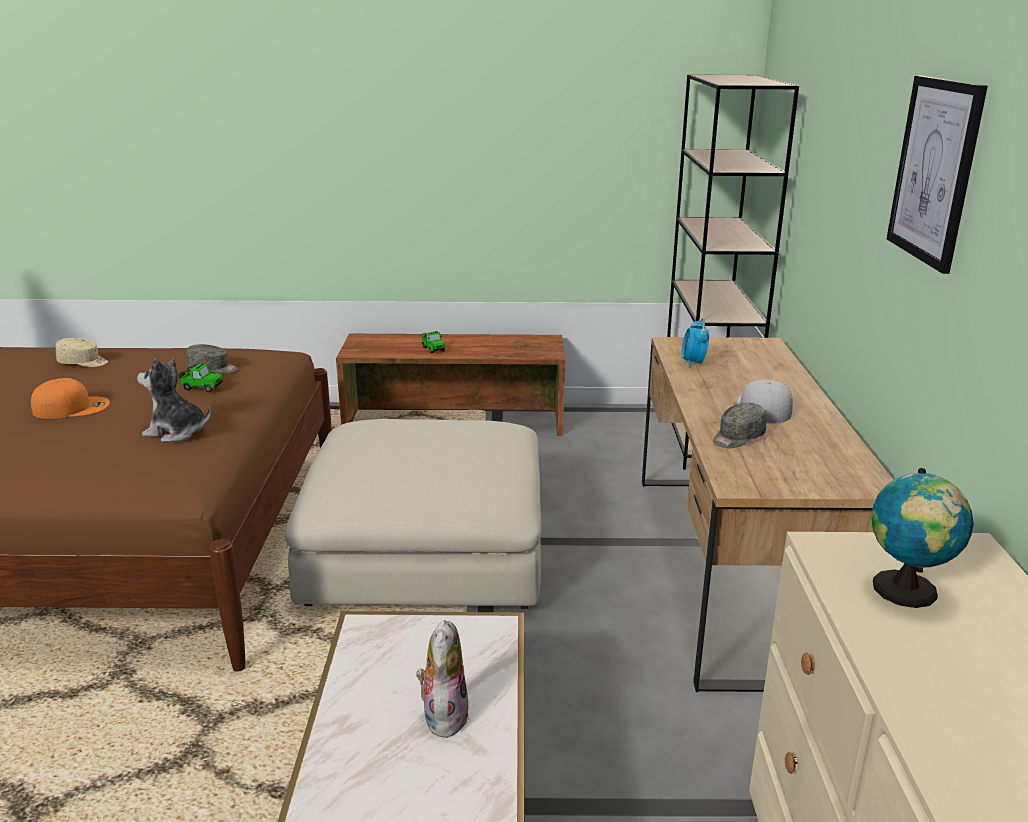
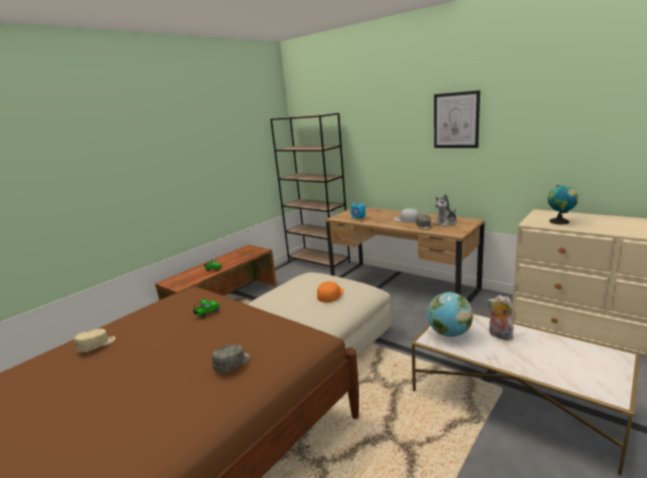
camera: 50 degrees left, 5 degrees down
(72, 407) = (167, 355): orange cap -> orange cap (330, 294)
(177, 432) = (255, 327): plush toy -> plush toy (445, 223)
(212, 369) = (187, 307): grey cap -> grey cap (233, 364)
(404, 645) = (449, 333): none -> globe

